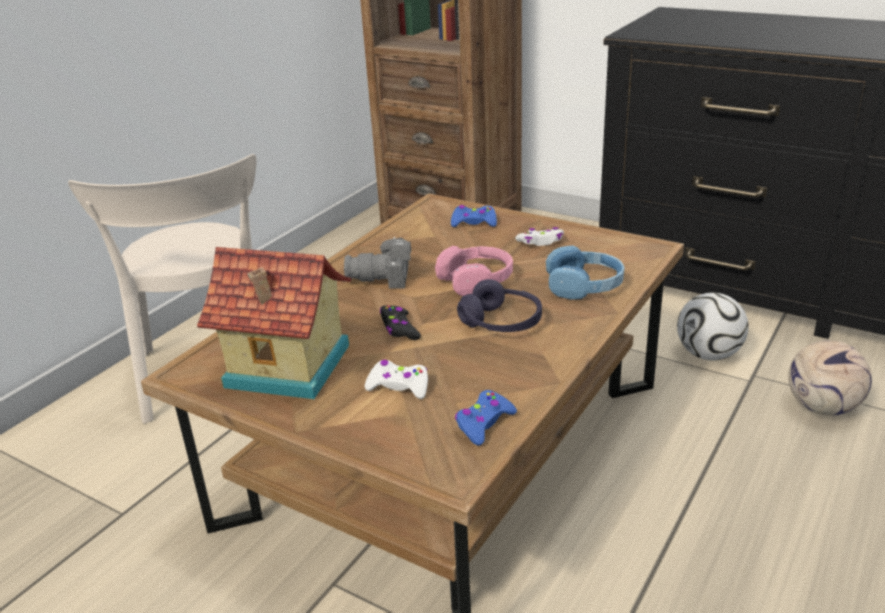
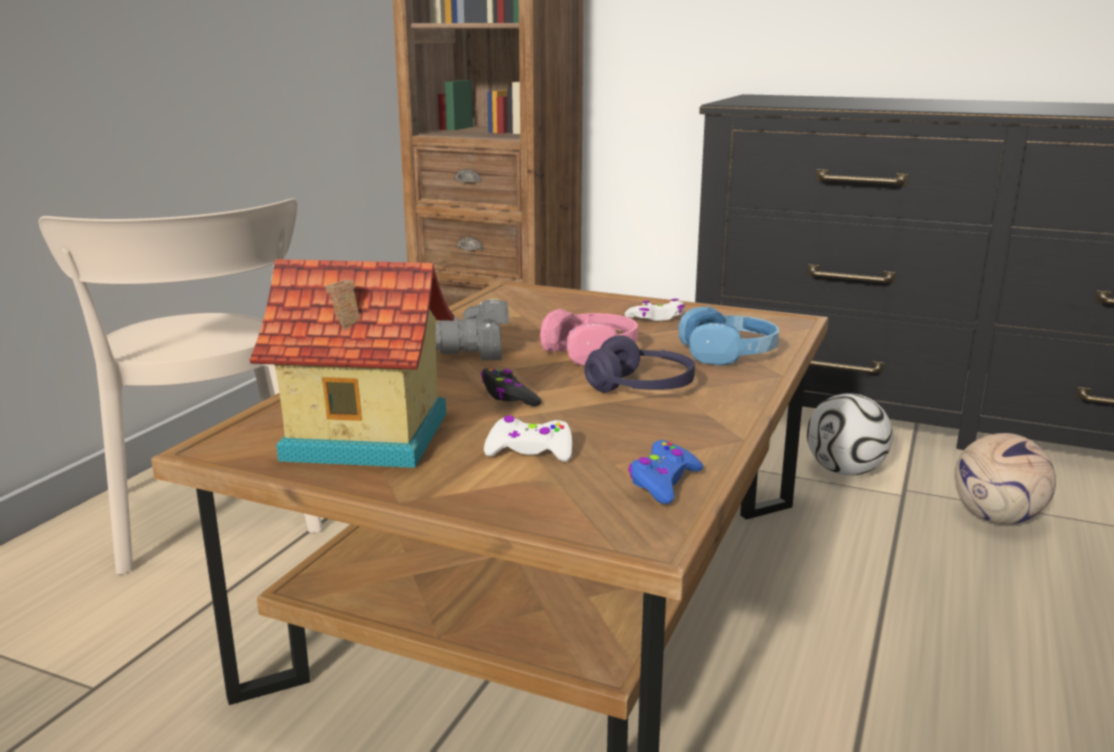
camera: 10 degrees left, 10 degrees down
(474, 222) = (566, 304): blue game controller -> none

